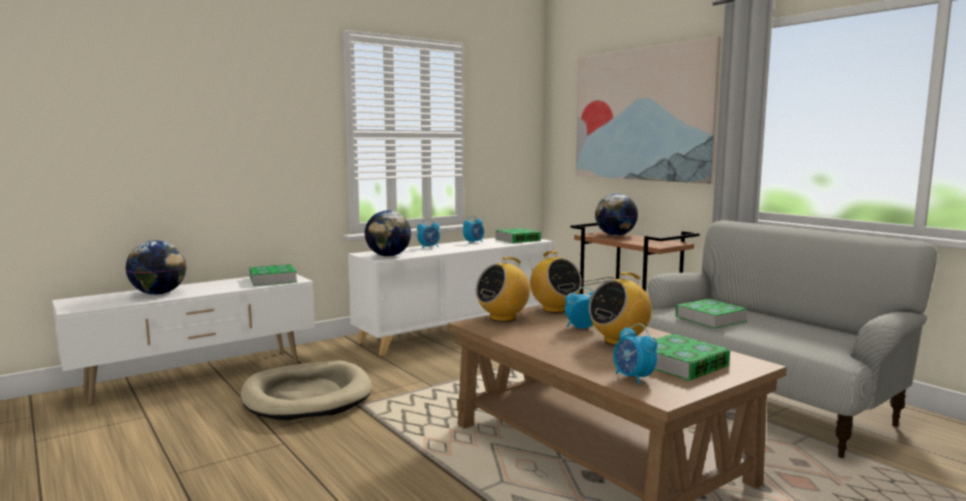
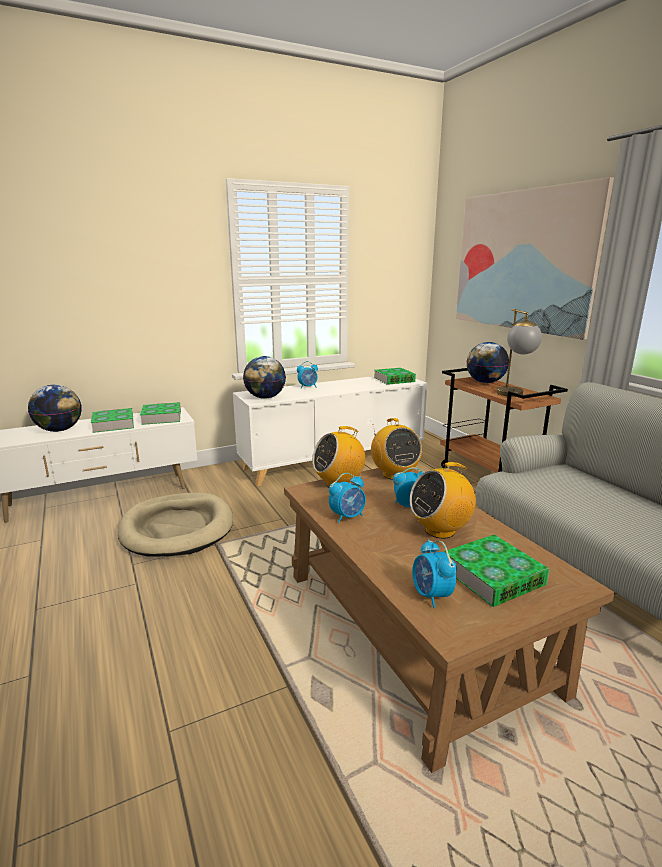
camera: 10 degrees right, 10 degrees up
(474, 242) = (352, 382): alarm clock -> alarm clock (347, 516)
(648, 243) = (514, 396): none -> table lamp
(710, 319) = (557, 493): book -> book (113, 424)

